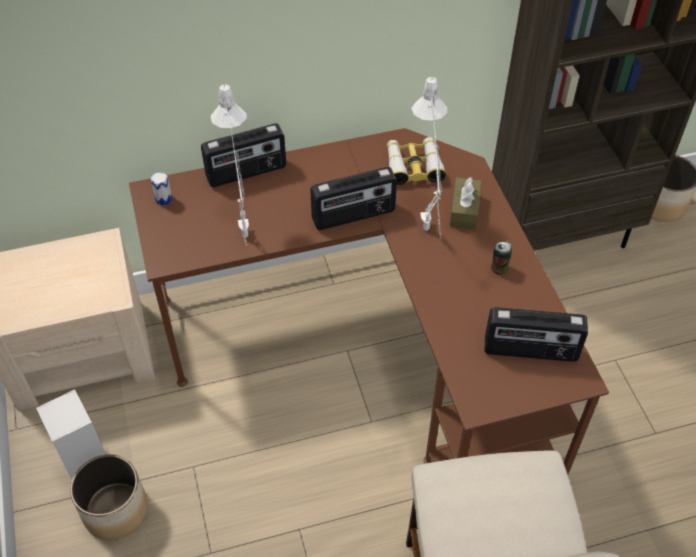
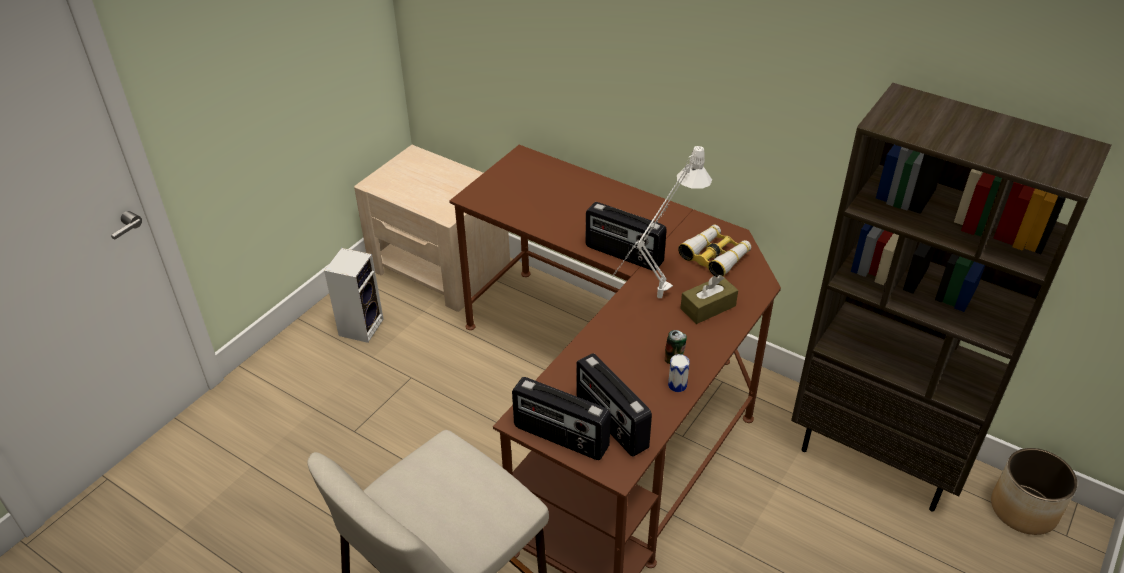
camera: 50 degrees right, 10 degrees down
(115, 511) = (341, 363): planter -> none
(164, 199) = (523, 166): can -> can (677, 385)
(246, 173) = (595, 184): radio -> radio (560, 438)
(246, 244) = (532, 222): white table lamp -> none

